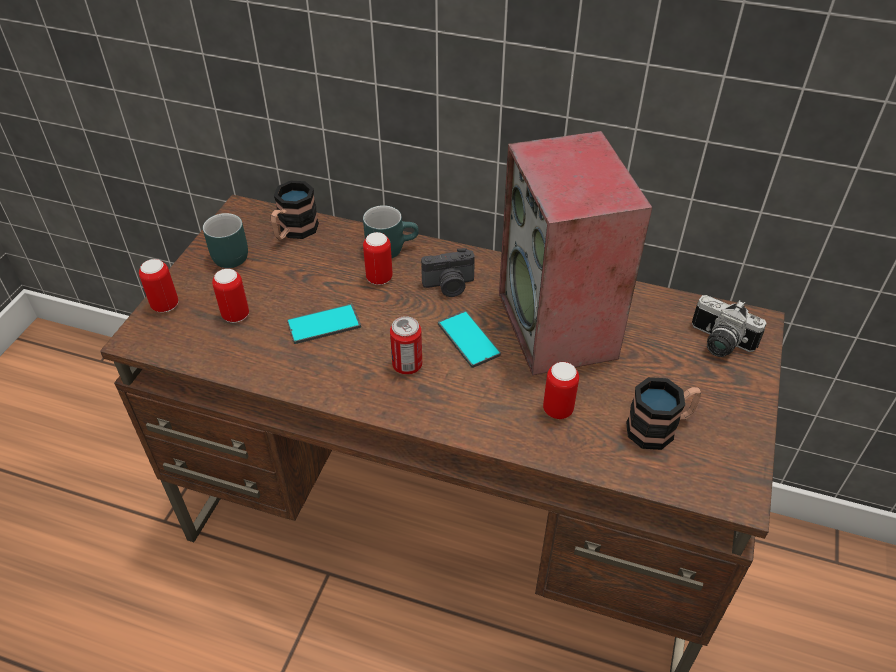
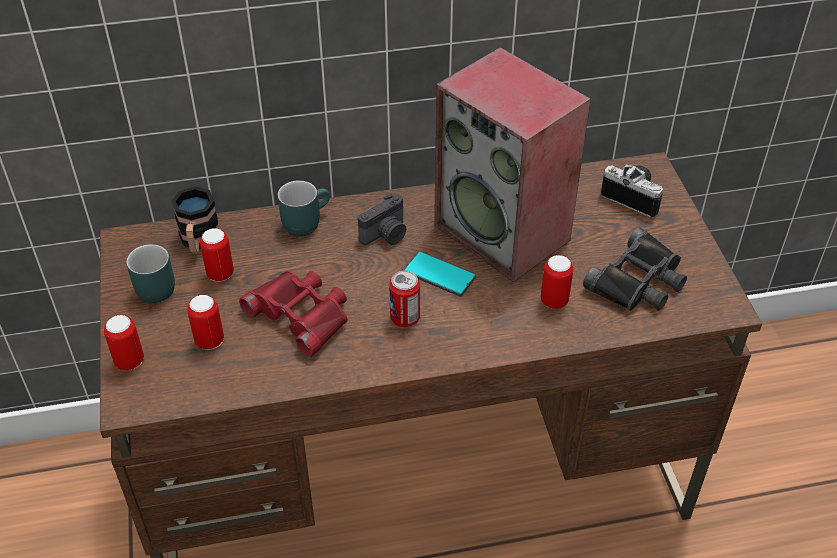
camera: 30 degrees left, 0 degrees up
(324, 324) = (301, 314): phone -> red binoculars
(379, 278) = (317, 253): can -> can (220, 274)
(659, 428) = (638, 281): mug -> black binoculars
(718, 343) = (634, 196): camera -> camera turned 150 degrees counterclockwise

